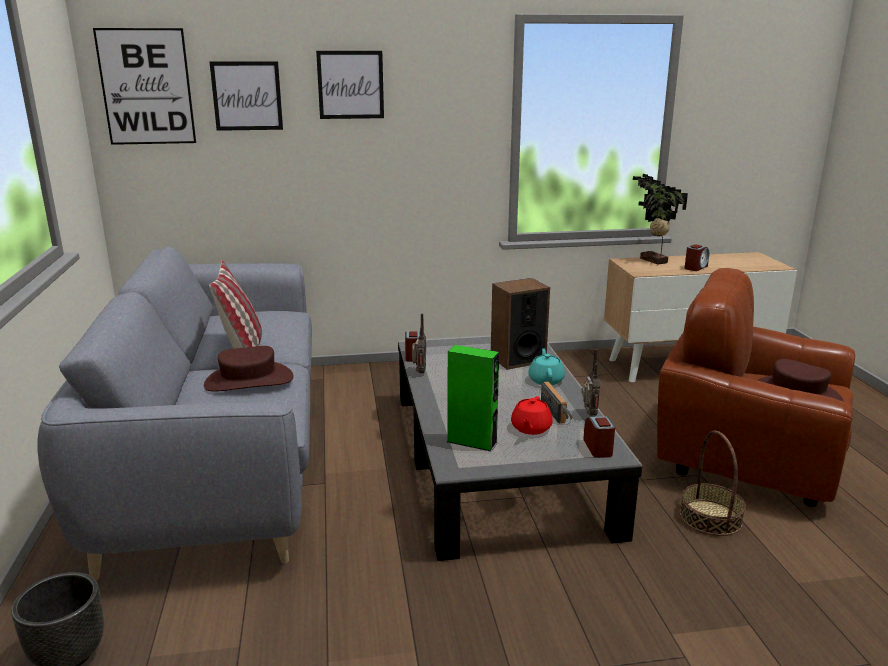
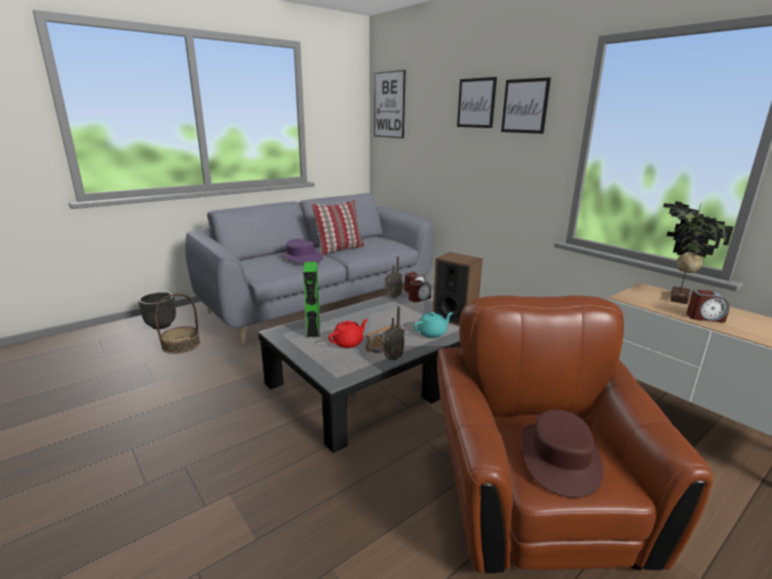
camera: 60 degrees right, 0 degrees up
(247, 96) = (426, 110): picture -> picture (525, 106)
(249, 381) = (301, 258): brown hat -> purple hat
(530, 428) = (348, 343): red teapot -> red teapot turned 150 degrees clockwise
(598, 448) = (341, 371): alarm clock -> alarm clock (419, 298)
(710, 517) = (400, 492): basket -> basket (181, 345)

